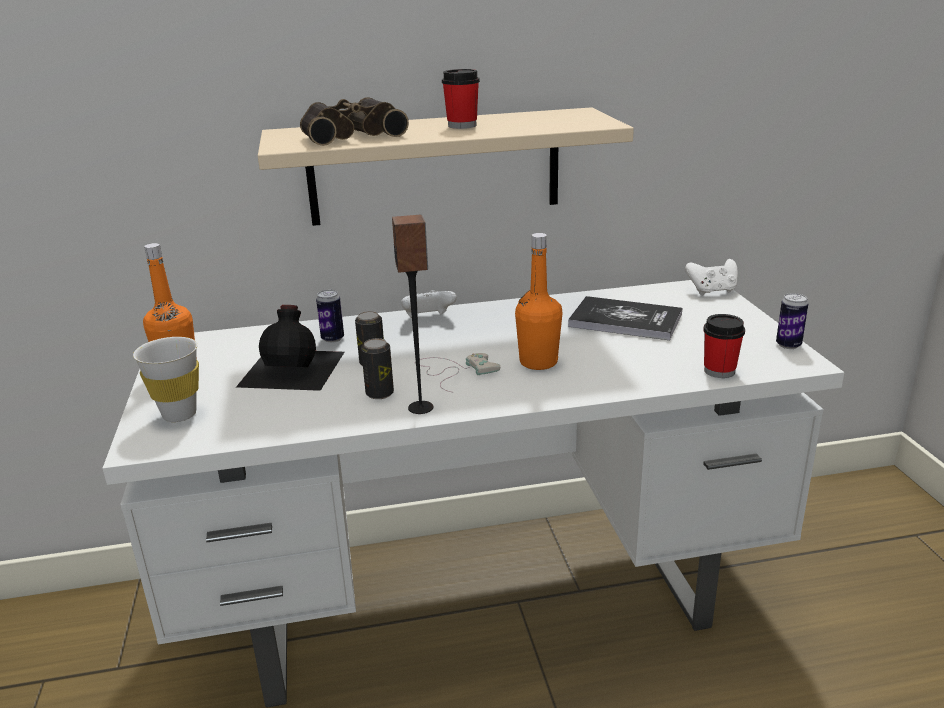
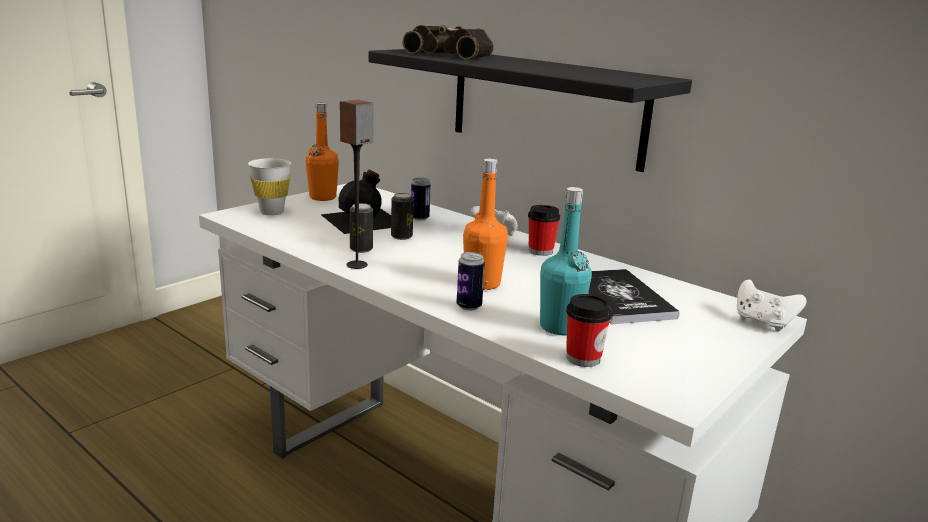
camera: 50 degrees right, 5 degrees down
(435, 167) = (545, 106): beige shelf -> black shelf
(454, 371) = (424, 261): white game controller -> none
(462, 125) = (534, 65): cup -> cup (540, 251)
(658, 360) = (560, 327): none -> turquoise bottle
(788, 345) = (704, 384): can -> can (469, 306)

